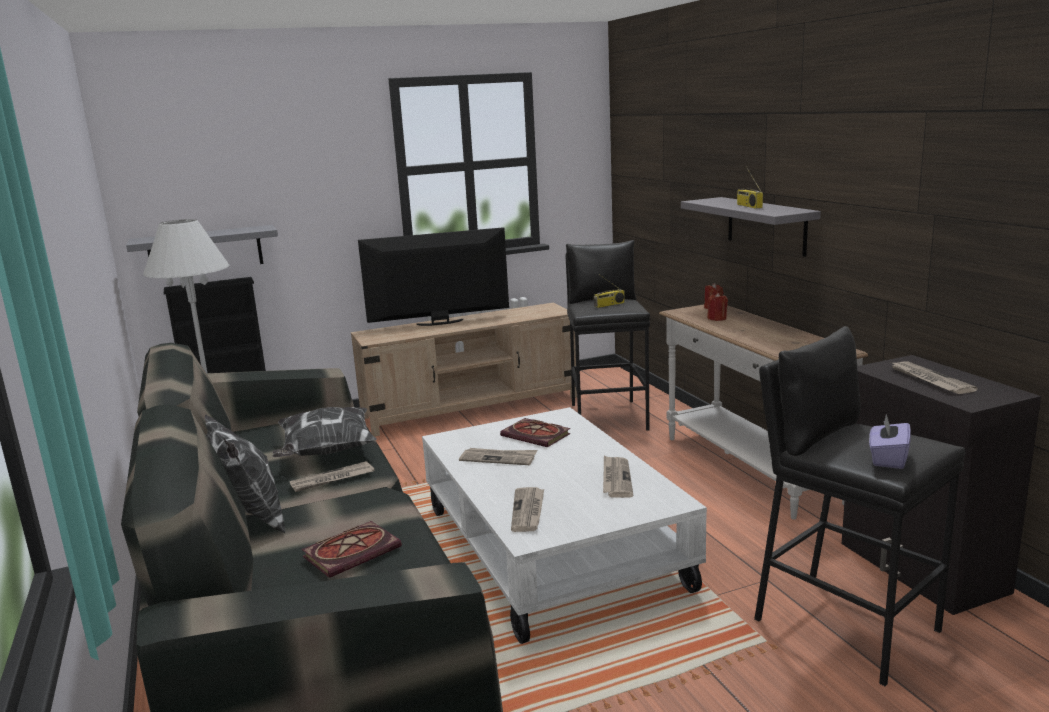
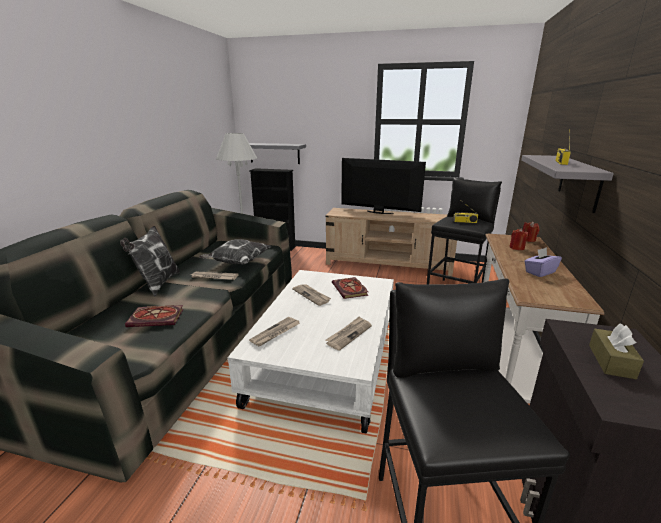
camera: 35 degrees right, 5 degrees up
(887, 459) = (455, 422): purple tissue box -> purple tissue box (539, 272)
(929, 380) = (611, 361): newspaper -> brown tissue box

